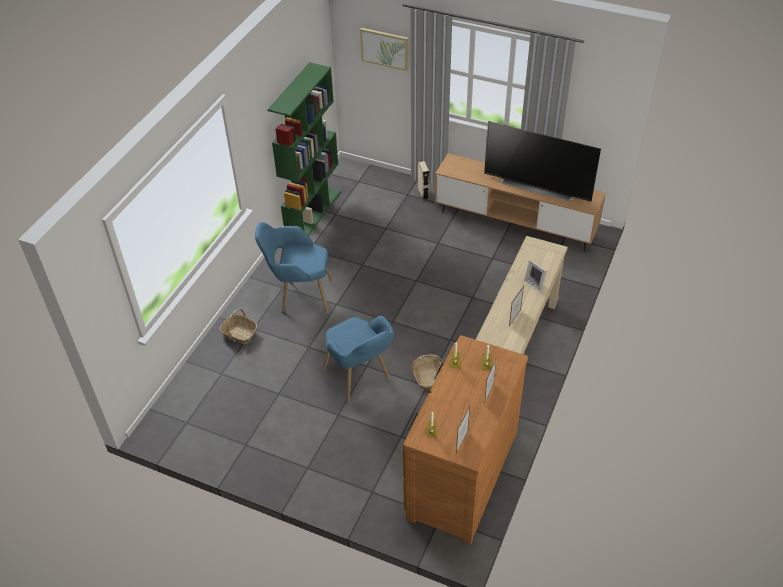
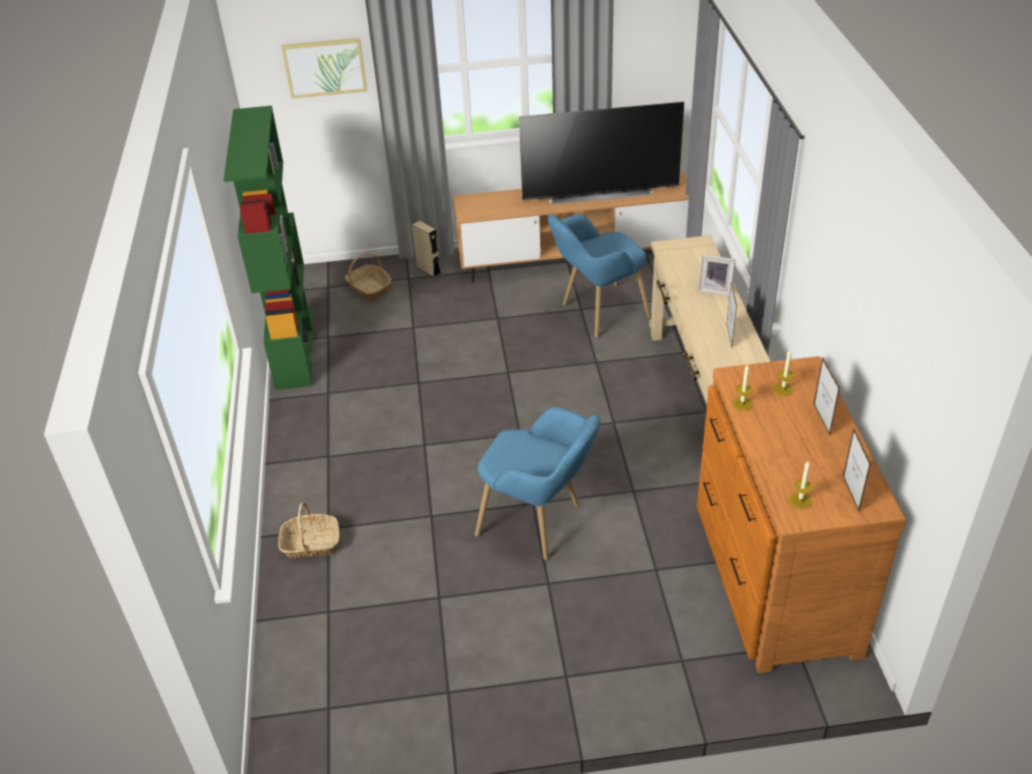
camera: 30 degrees left, 5 degrees down
(299, 295) = (361, 456): blue armchair -> blue armchair (596, 314)
(428, 376) = (624, 478): basket -> basket (369, 288)

